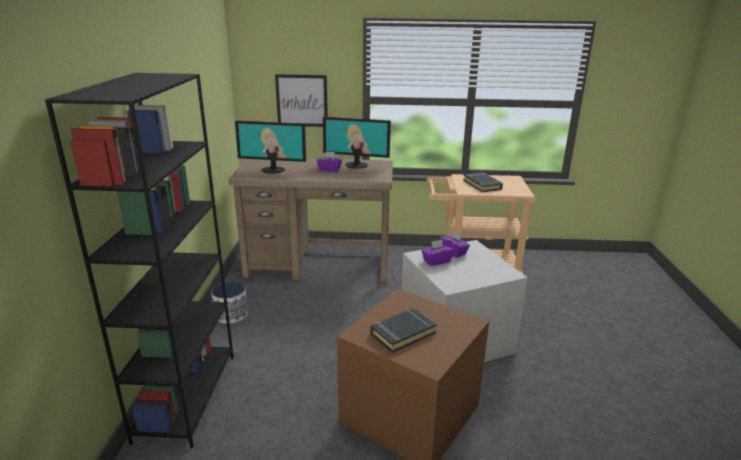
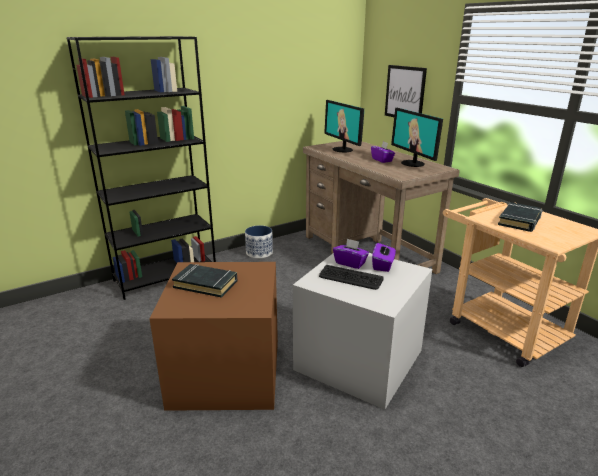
camera: 55 degrees right, 0 degrees up
(460, 270) = (350, 278): none -> keyboard

